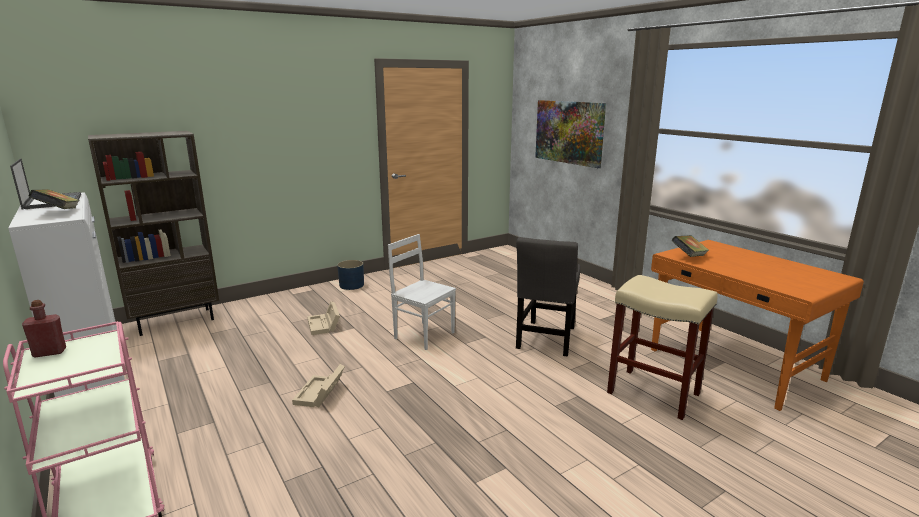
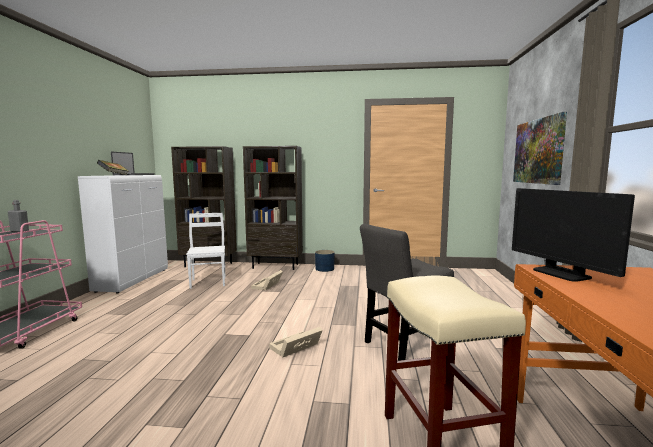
camera: 40 degrees right, 10 degrees down
(49, 352) = (19, 231): red bottle -> grey bottle
(283, 297) = (276, 266): none -> brown bookcase
(320, 394) = (191, 321): beige storage box -> beige storage box (295, 348)
(424, 335) = (313, 309): white chair -> white chair (209, 282)
(688, 257) = (561, 274): book -> monitor

